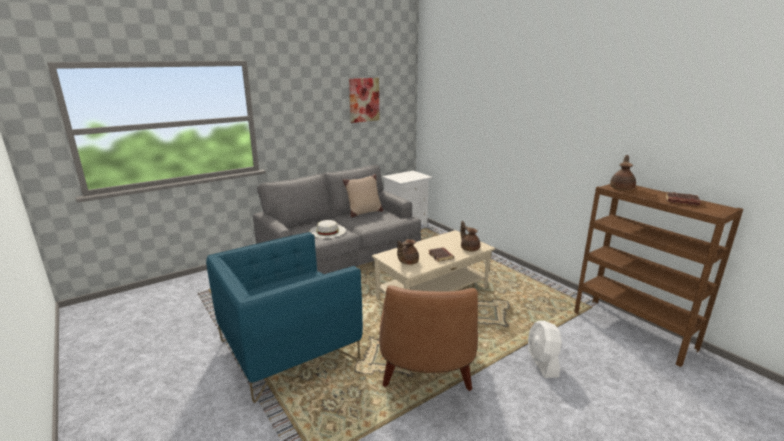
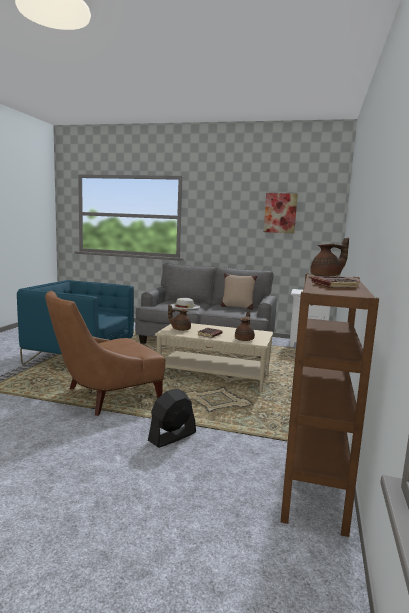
camera: 50 degrees right, 10 degrees down
(542, 363) = (172, 437): white fan -> black fan

